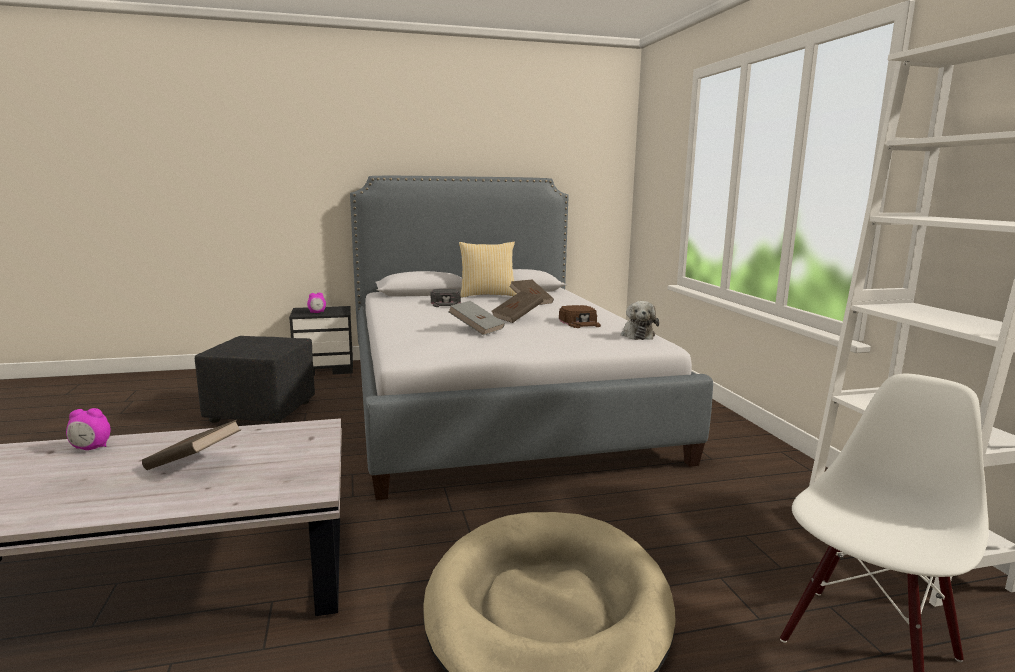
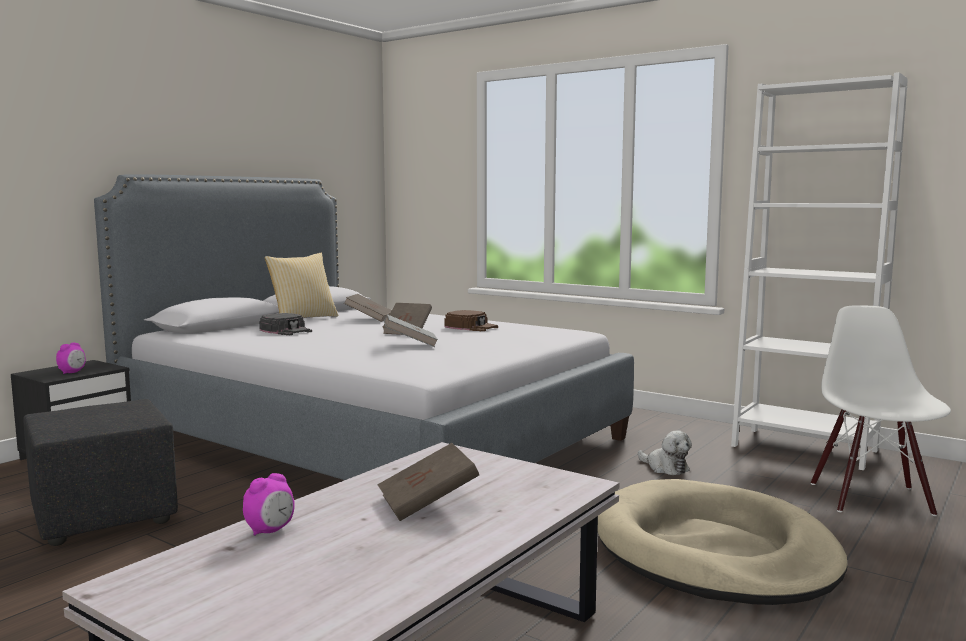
camera: 40 degrees left, 5 degrees down
(637, 335) = (544, 328): plush toy -> plush toy (665, 468)

